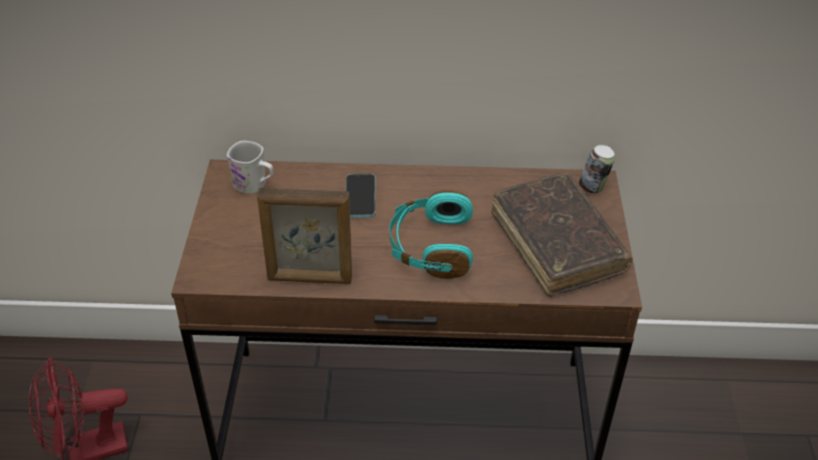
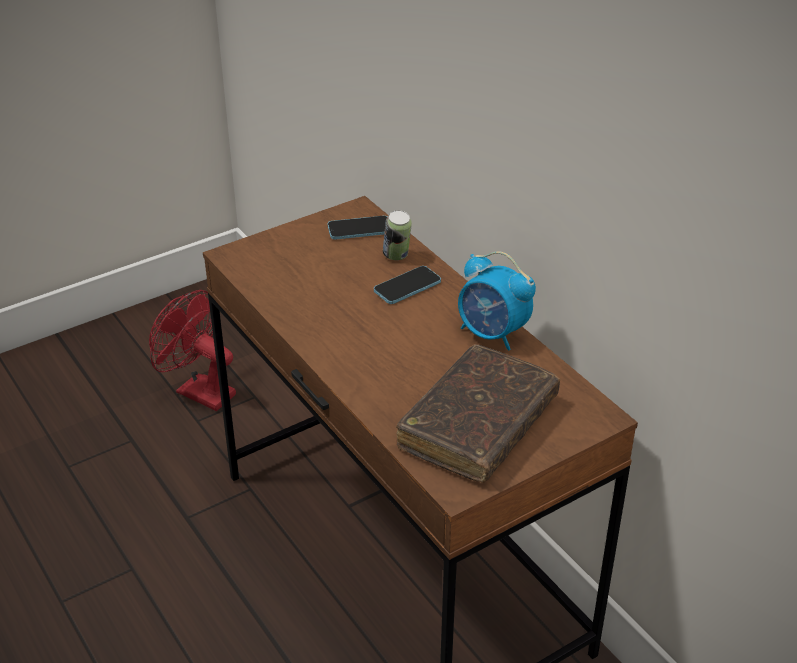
camera: 55 degrees right, 5 degrees down
(255, 185) = (359, 229): white mug -> phone
(310, 279) = (282, 307): picture frame -> none
(430, 247) = (388, 352): turquoise headphones -> none
(462, 184) = (492, 334): none -> alarm clock
(593, 188) = (588, 417): can -> can (397, 256)

